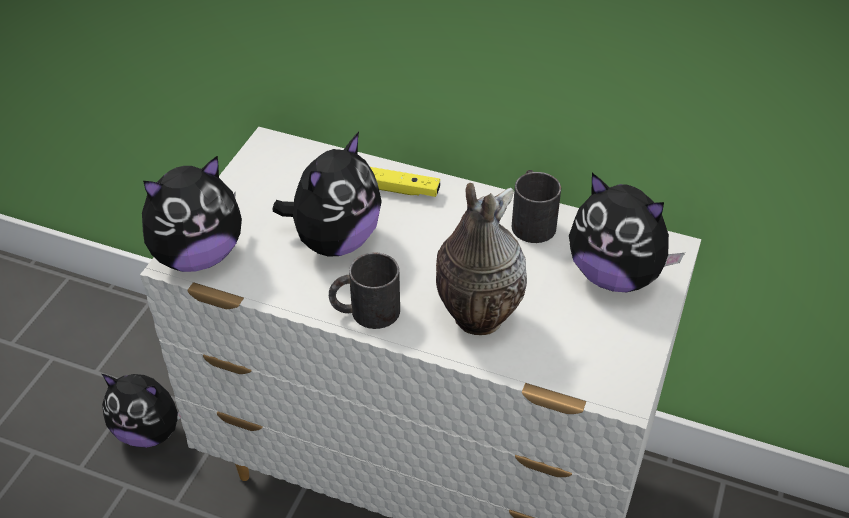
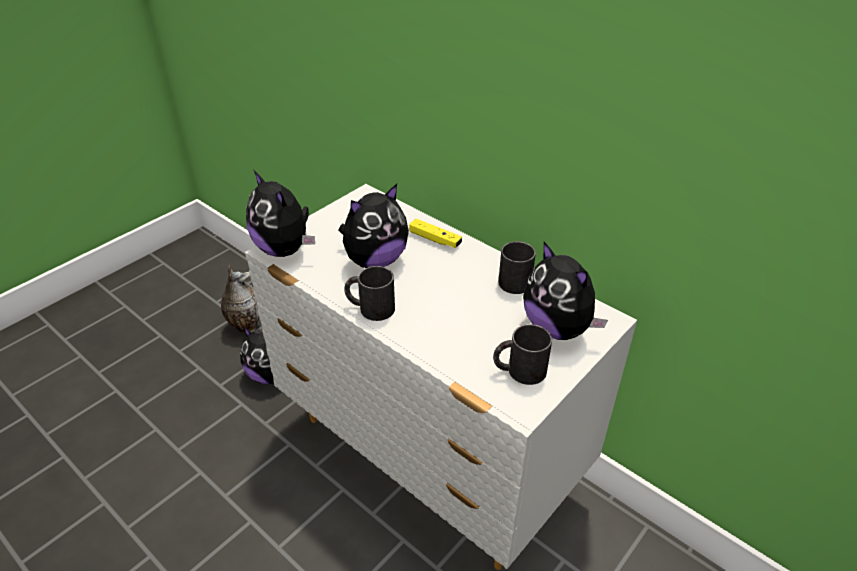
camera: 20 degrees right, 5 degrees down
(198, 255) = (285, 249): plush toy -> plush toy turned 60 degrees clockwise
(475, 319) = (441, 331): vase -> vase (245, 326)
(596, 345) = (519, 370): none -> black mug

